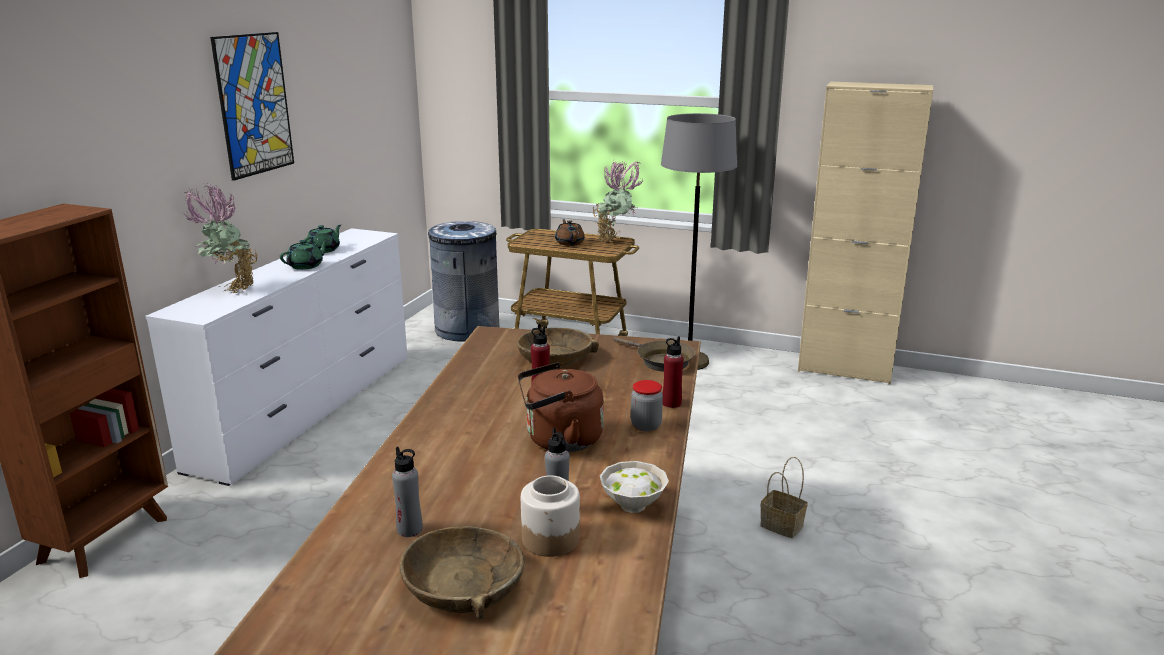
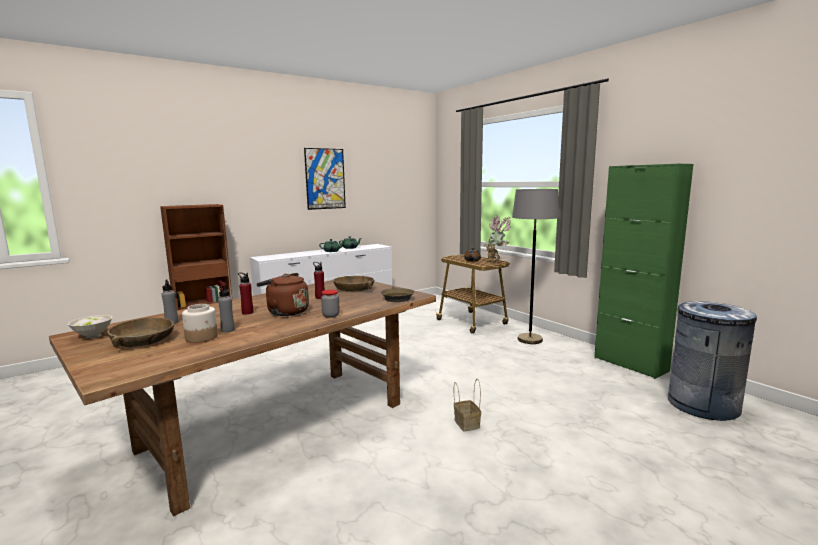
camera: 35 degrees right, 10 degrees down
(230, 289) = (291, 254): potted plant -> none
(467, 329) = (435, 306): grey trash can -> grey trash can (703, 405)
(632, 505) = (256, 336): white bowl -> white bowl (94, 336)
(671, 403) = (362, 311): red bottle -> red bottle (247, 312)
(845, 370) = (630, 364): beige cabinet -> green cabinet

